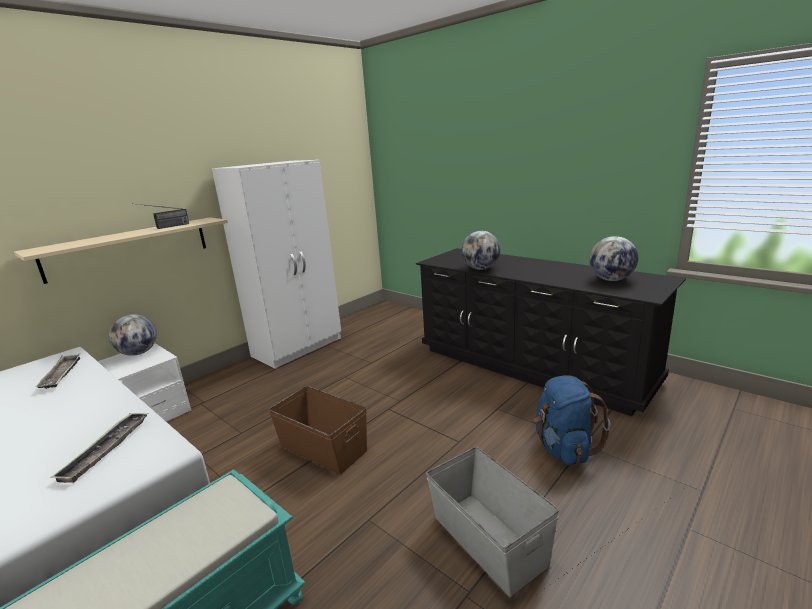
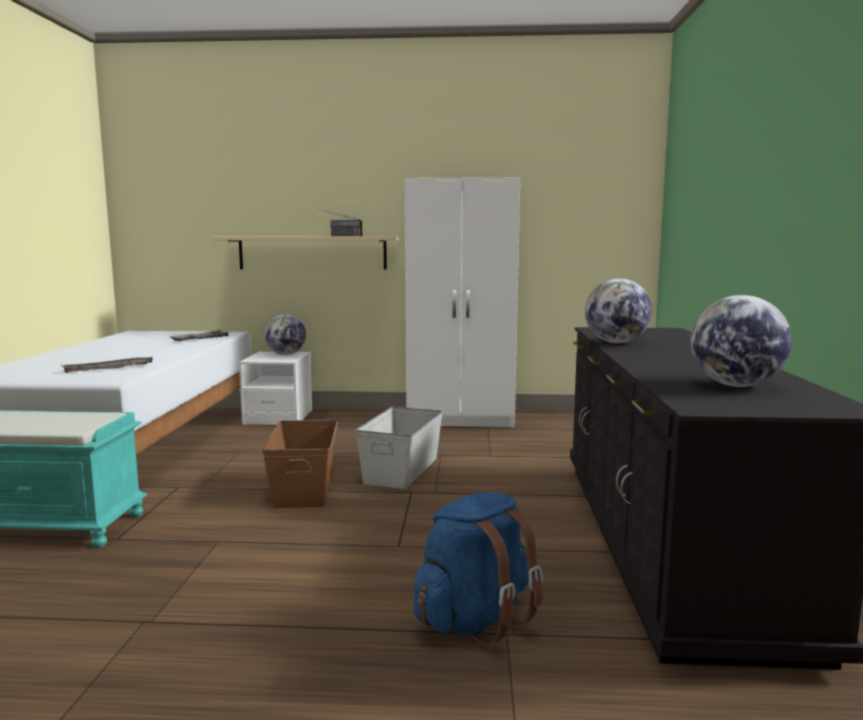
camera: 50 degrees right, 10 degrees down
(488, 538) = (238, 611): grey storage box -> grey storage box (402, 470)

